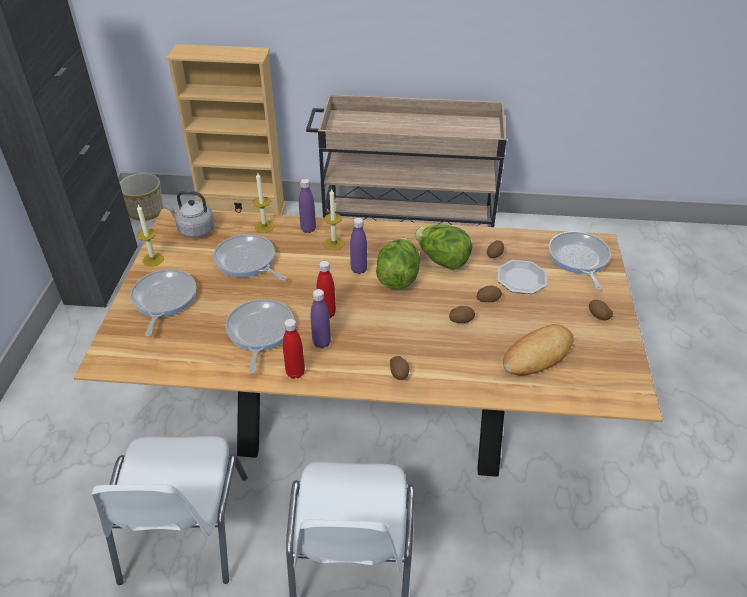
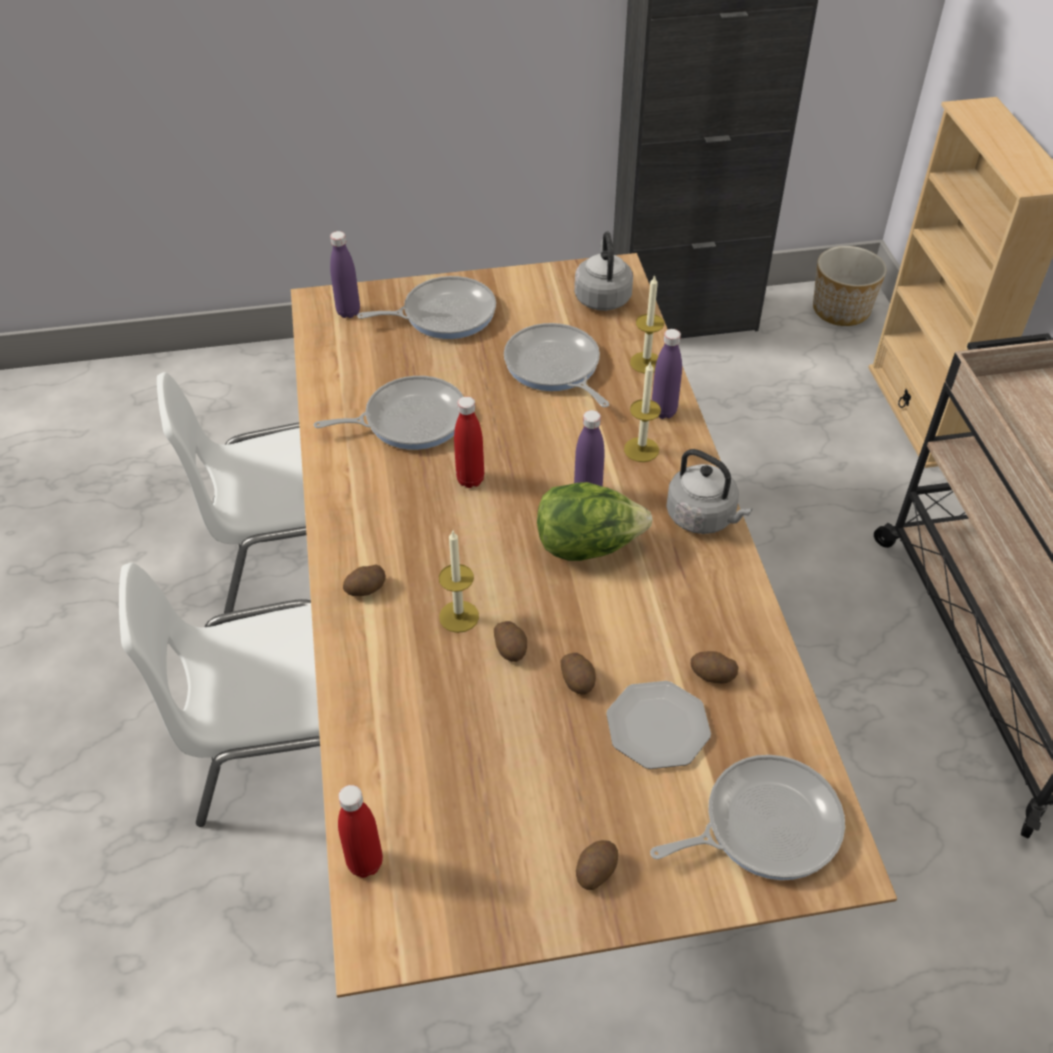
camera: 75 degrees right, 5 degrees up
(153, 259) = (521, 280): candle -> candle (459, 616)
(247, 261) = (554, 367): frying pan -> frying pan turned 60 degrees counterclockwise
(295, 373) = (340, 475): red bottle -> red bottle (365, 863)
(321, 343) = (406, 488): purple bottle -> purple bottle (348, 312)
(393, 234) = (703, 517): none -> grey kettle
(442, 260) = (659, 597): lettuce -> none
(537, 354) = (455, 773): bread -> none

